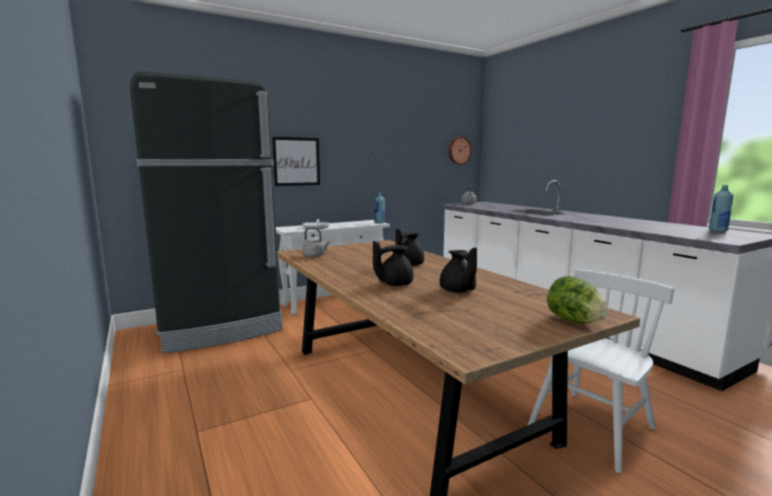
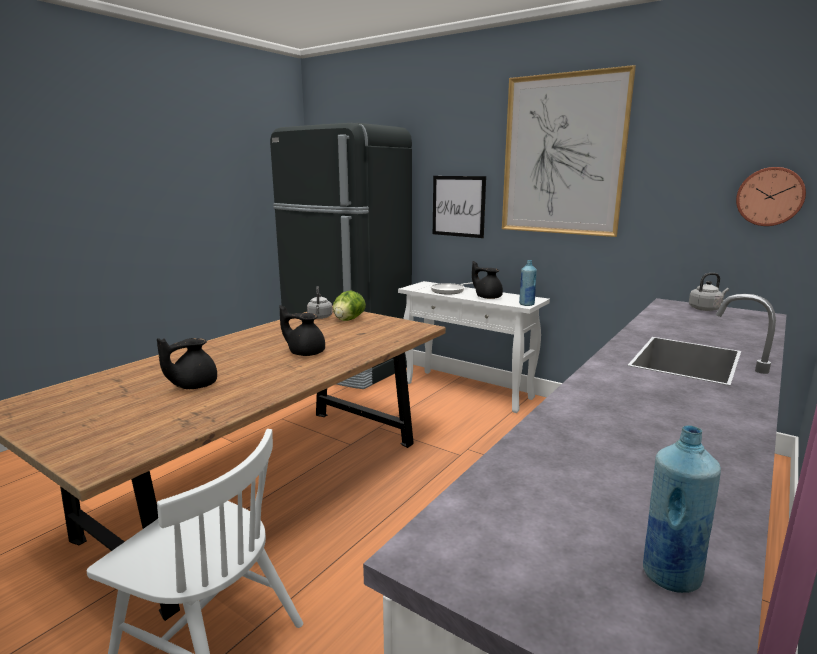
camera: 65 degrees right, 5 degrees up
(369, 126) = (562, 155): none -> picture
(393, 284) = (215, 359): black teapot -> black teapot (487, 297)
(573, 321) = (74, 447): lettuce -> lettuce (348, 320)

